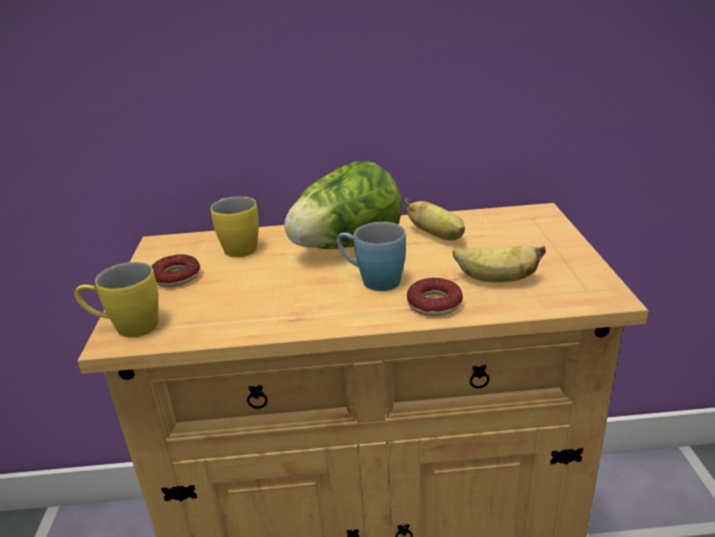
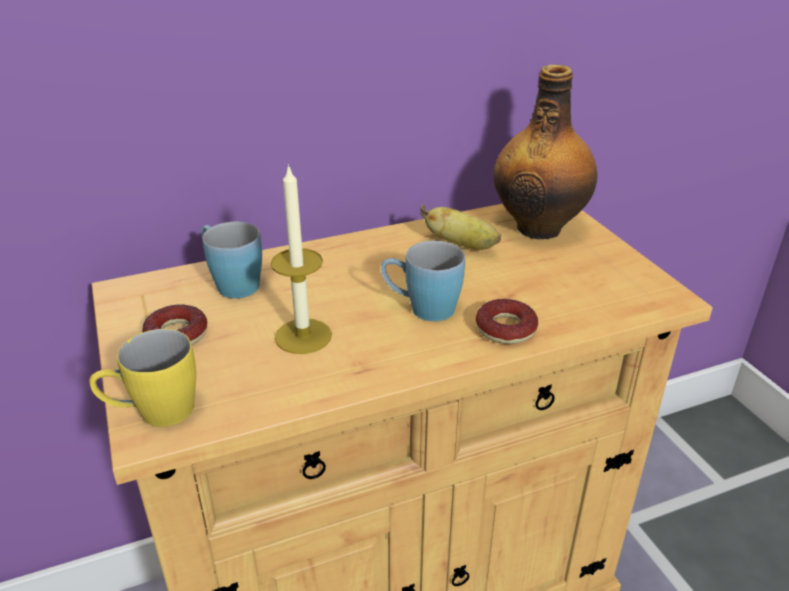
camera: 20 degrees left, 5 degrees up
(237, 246) = (231, 283): yellow mug -> blue mug
(266, 289) = (303, 336): none -> candle
(347, 246) = (367, 269): lettuce -> none
(495, 280) = (552, 291): banana -> none
(517, 228) = (539, 227): none -> bottle

